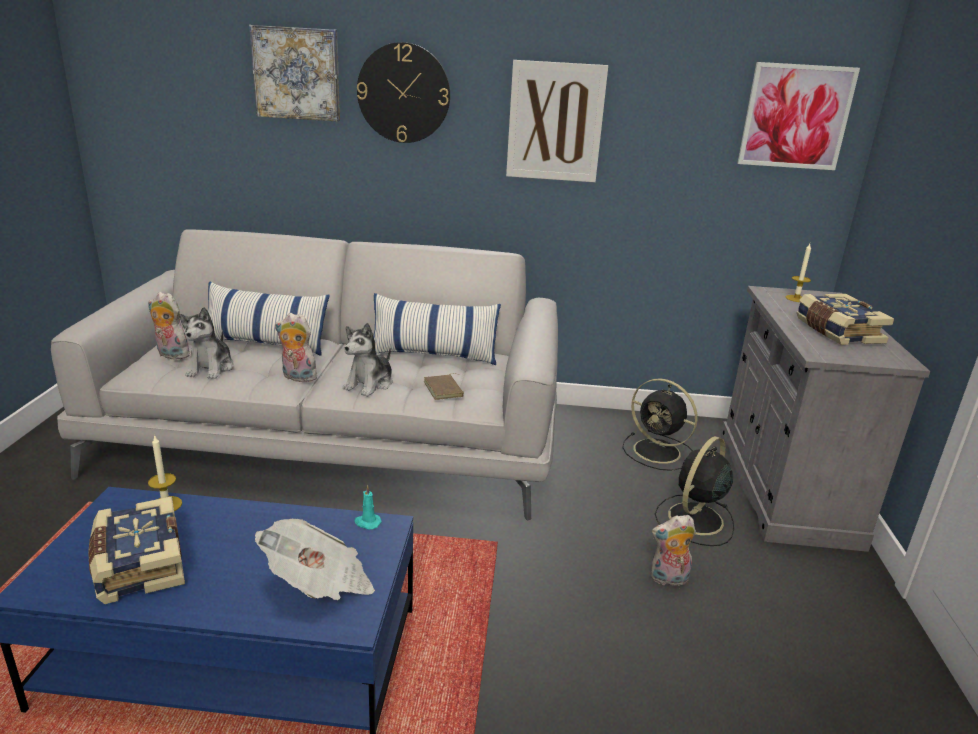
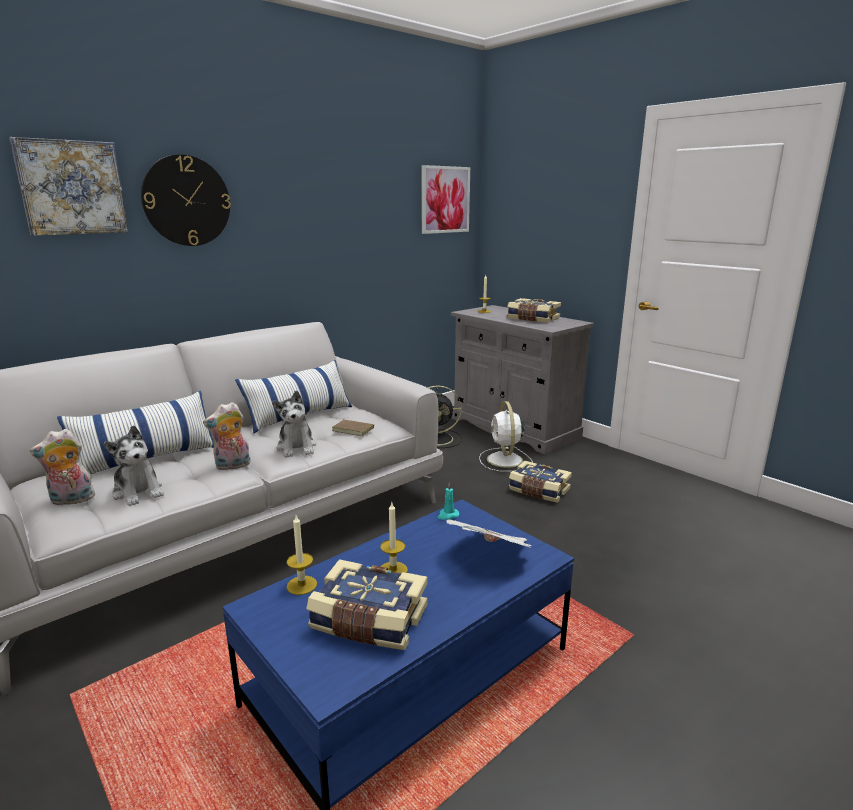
camera: 45 degrees left, 5 degrees down
(231, 539) = (393, 570): none -> candle
(555, 122) = (311, 216): picture -> none
(668, 579) = (538, 491): plush toy -> book
(694, 520) = (505, 460): black fan -> white fan

